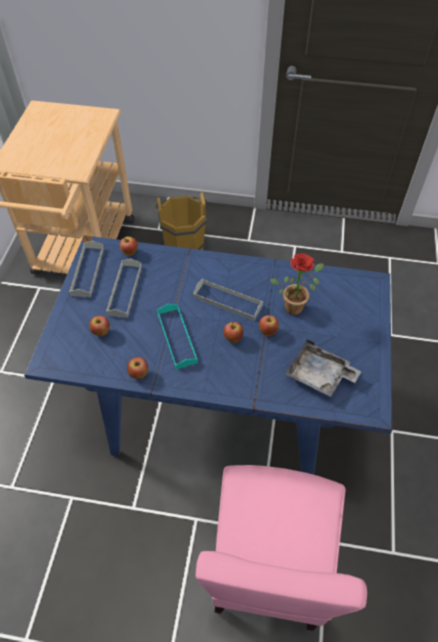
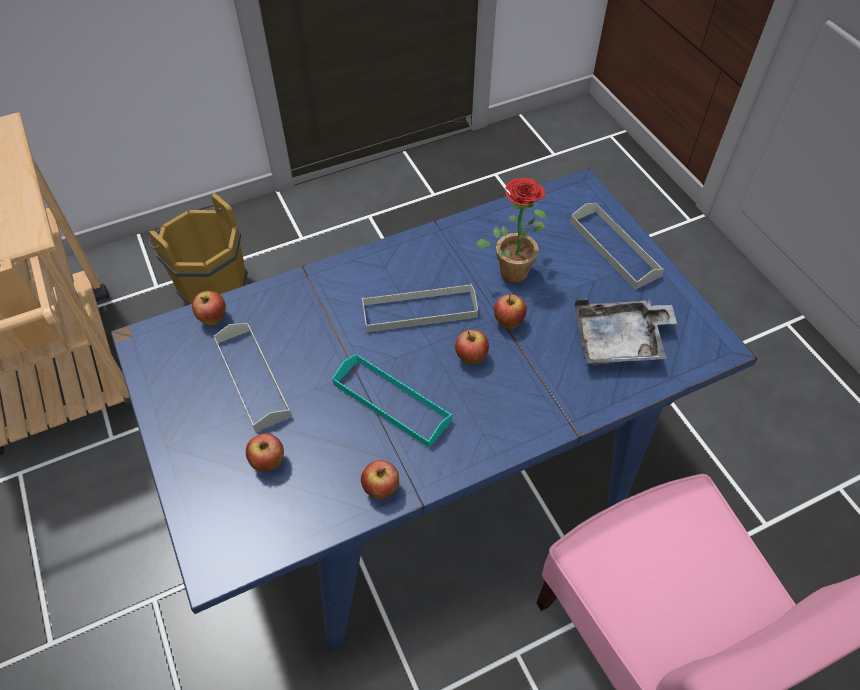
camera: 35 degrees left, 0 degrees up
(87, 271) = (166, 383): grey tray -> grey tray (614, 248)

